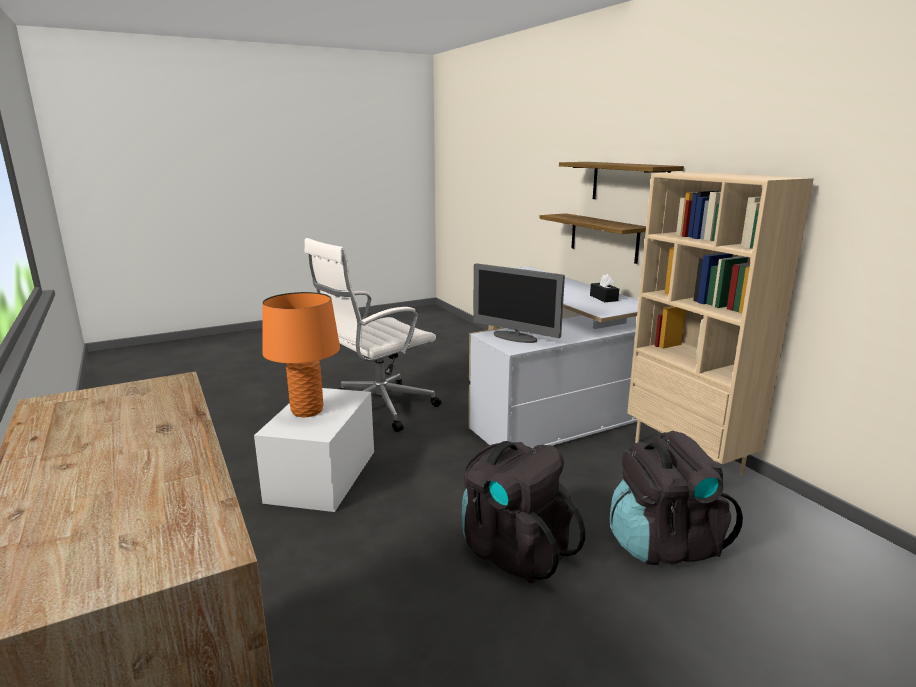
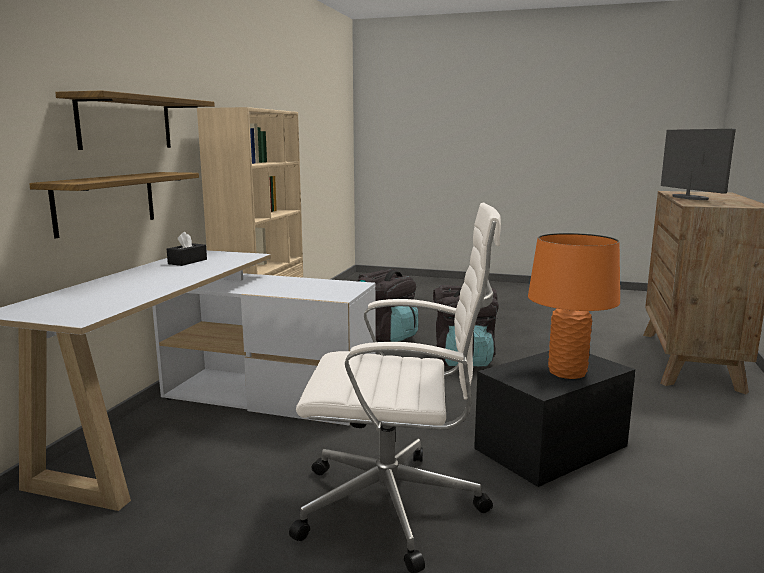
camera: 135 degrees left, 5 degrees down
(322, 475) = (550, 447): white storage box -> black storage box
(515, 337) = (326, 289): monitor -> monitor (689, 198)

